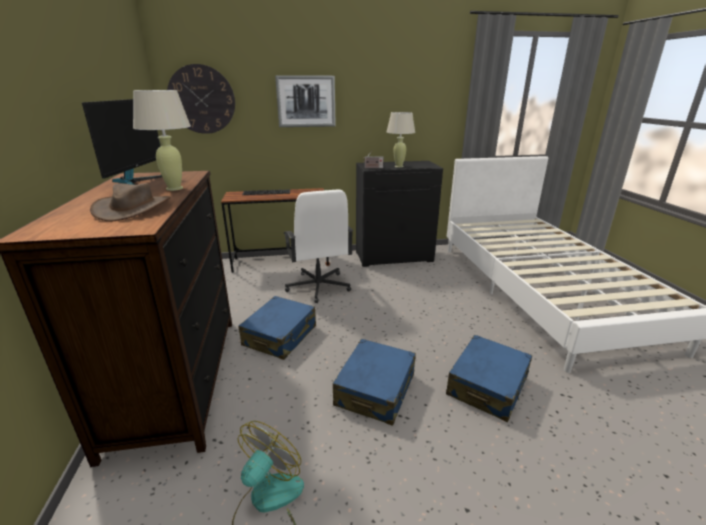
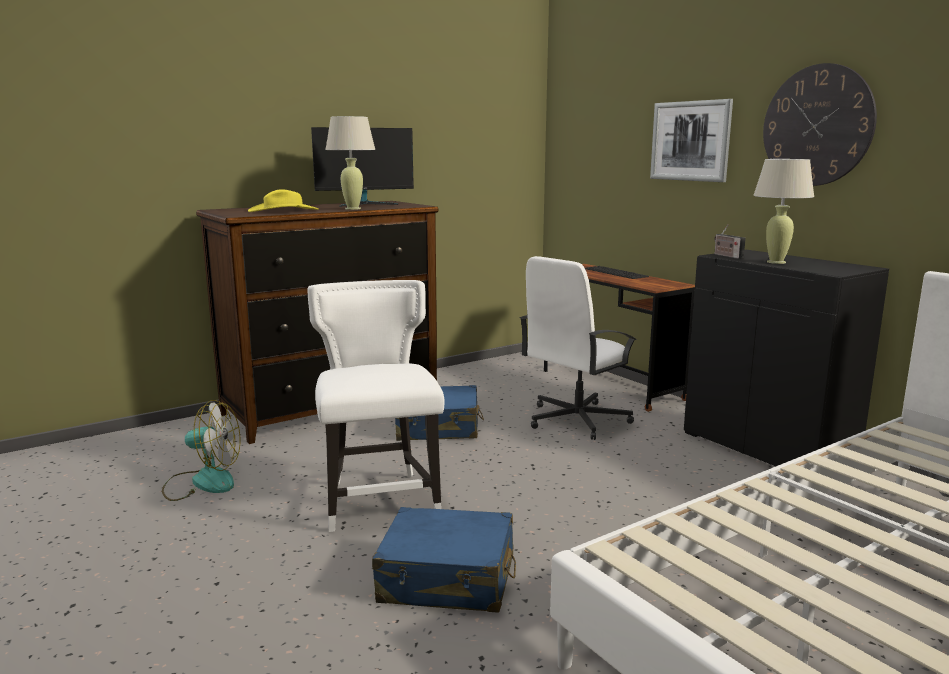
camera: 65 degrees right, 10 degrees down
(133, 208) = (284, 211): brown hat -> yellow hat
(202, 99) = (580, 138): wall clock -> wall clock (817, 125)
(375, 390) = (380, 499): blue suitcase -> white chair

